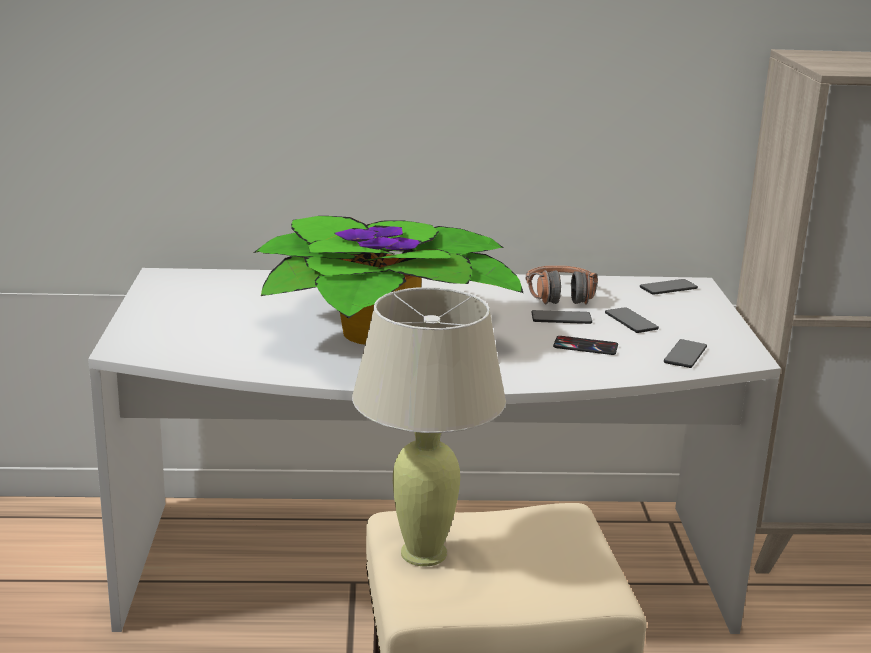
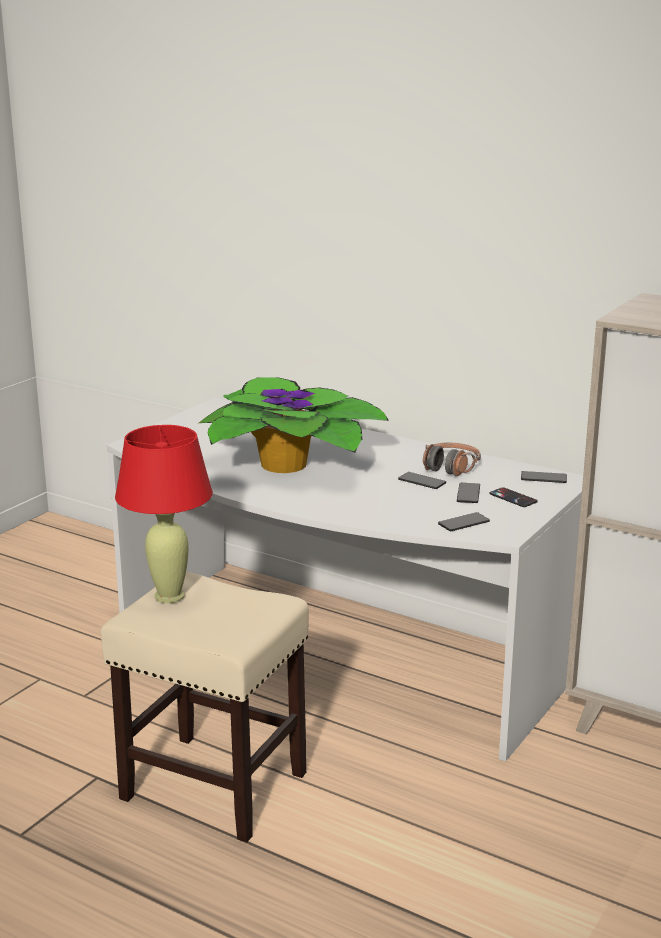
camera: 35 degrees right, 0 degrees up
(423, 553) = (169, 596): beige table lamp -> red table lamp
(585, 346) = (404, 502): phone -> phone (513, 498)

